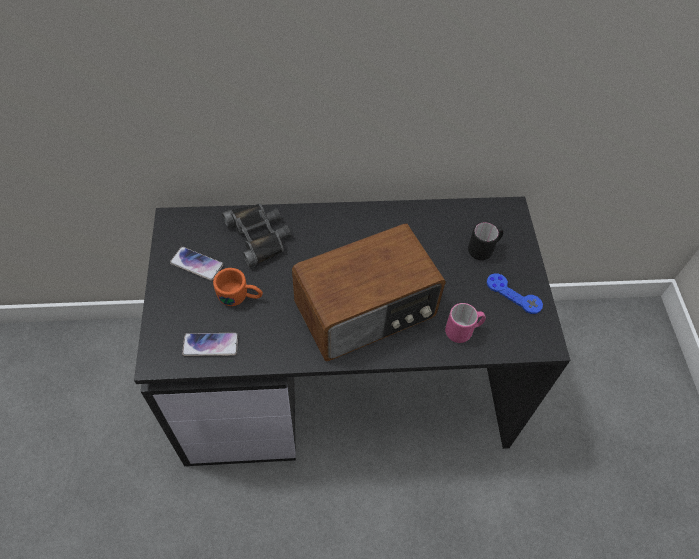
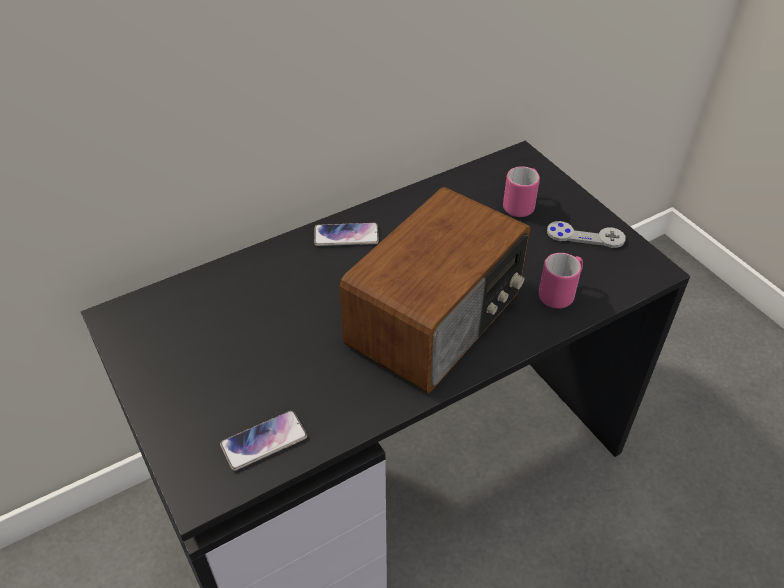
camera: 25 degrees left, 10 degrees down
(196, 264) = (182, 354): phone -> phone (346, 235)
(240, 297) = (267, 367): orange mug -> none
(259, 236) = (246, 290): black binoculars -> none
(484, 249) = (521, 205): black mug -> pink mug
(513, 294) = (585, 236): blue game controller -> grey game controller

